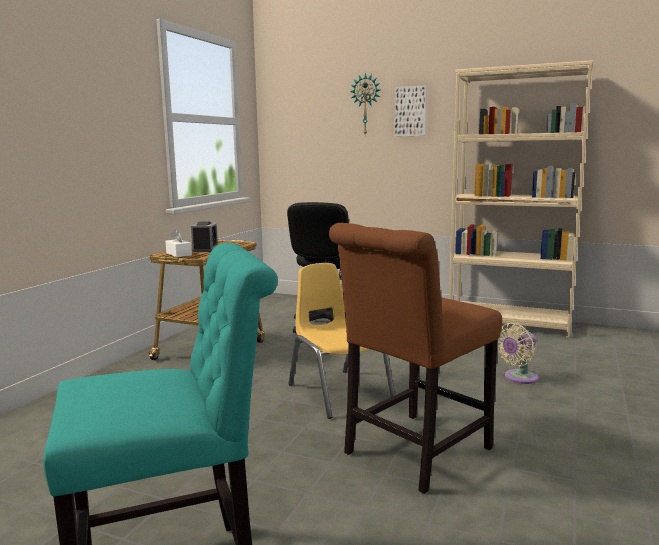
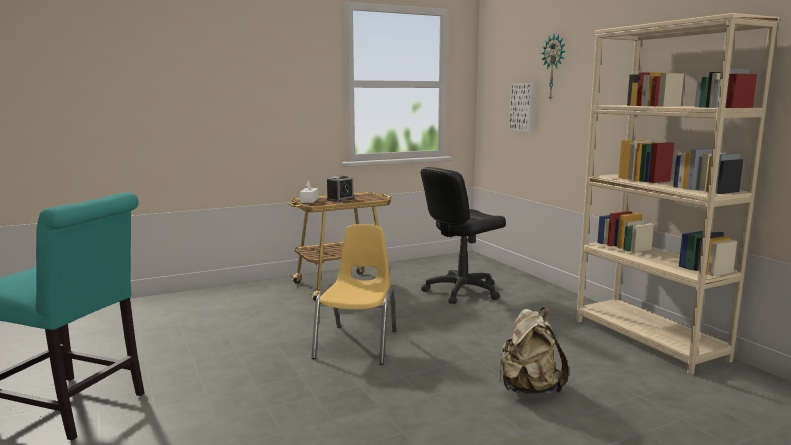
camera: 40 degrees right, 0 degrees up
(411, 111) = (590, 75): picture -> picture (523, 107)
(412, 453) = (311, 404): brown chair -> none
(518, 378) = (529, 389): beige fan -> beige backpack

